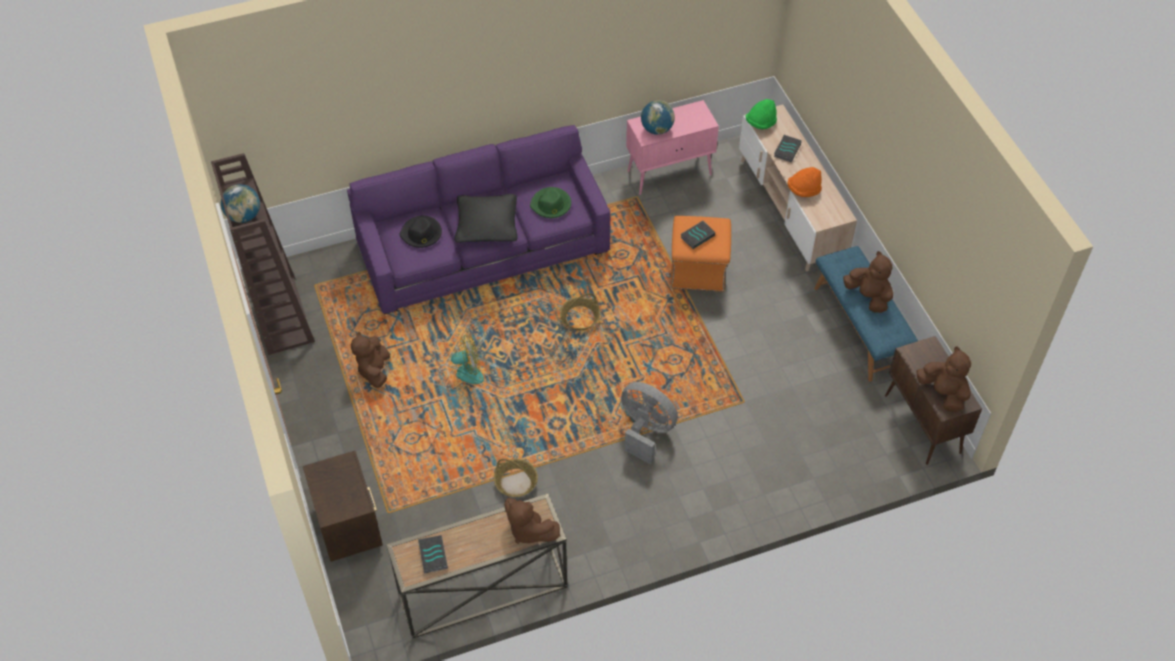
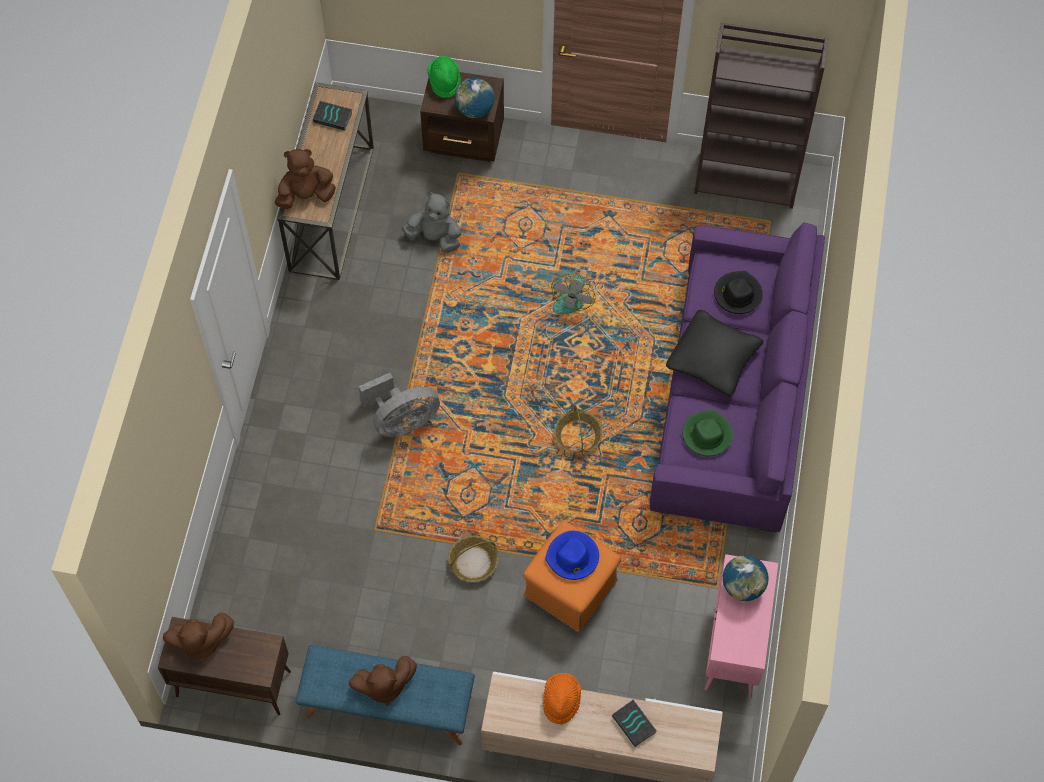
camera: 120 degrees right, 10 degrees up
(244, 216) = (763, 66): globe -> globe (474, 109)
(374, 370) = (626, 227): brown plush toy -> none
(464, 496) = (435, 237): none -> grey plush toy
(515, 482) = (421, 284): basket -> basket (473, 562)
(697, 236) = (573, 557): book -> blue hat
(760, 123) = (696, 723): green hat -> green hat (444, 81)

